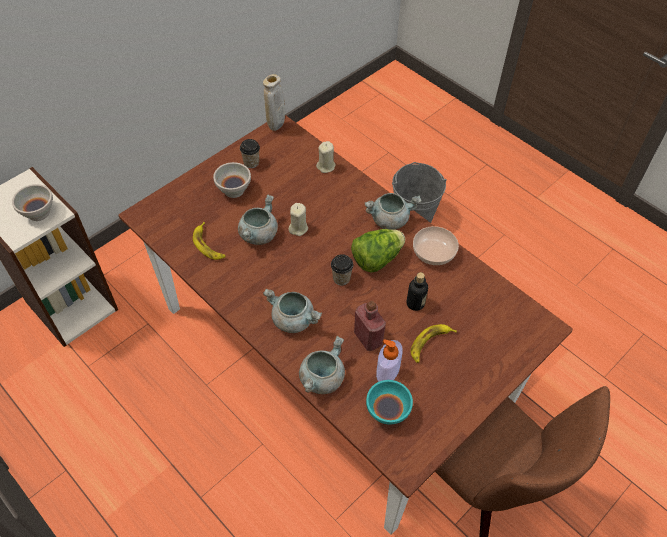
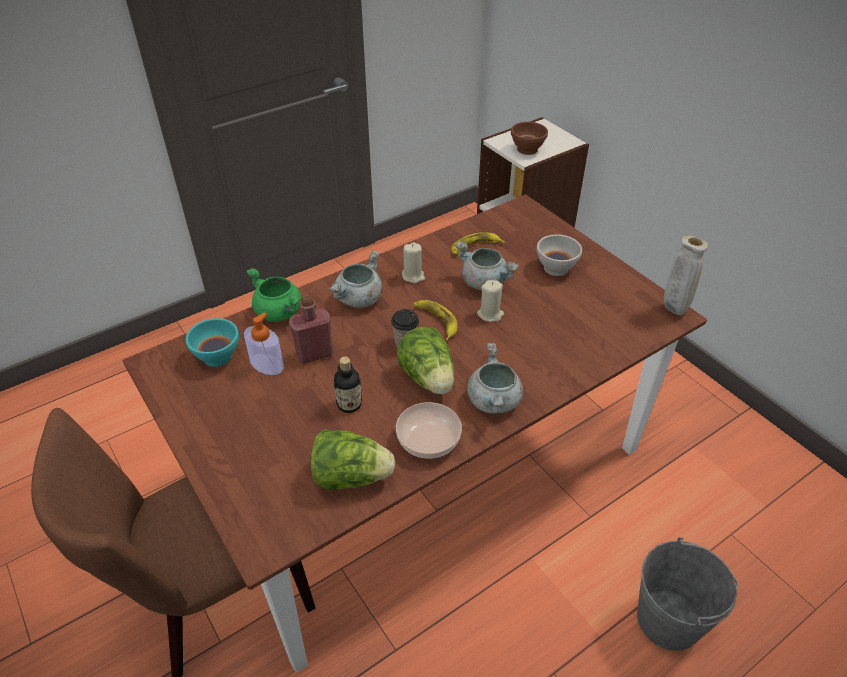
camera: 100 degrees right, 10 degrees down
(39, 212) = (528, 150): white bowl -> brown bowl
(251, 163) = (603, 284): cup -> none
(321, 378) = (280, 312): grey cooking pot -> green cooking pot
(326, 166) = (599, 350): beige candle -> beige candle (413, 276)
(430, 344) = (286, 408): banana -> banana (436, 321)
(477, 290) = (351, 476): none -> lettuce

